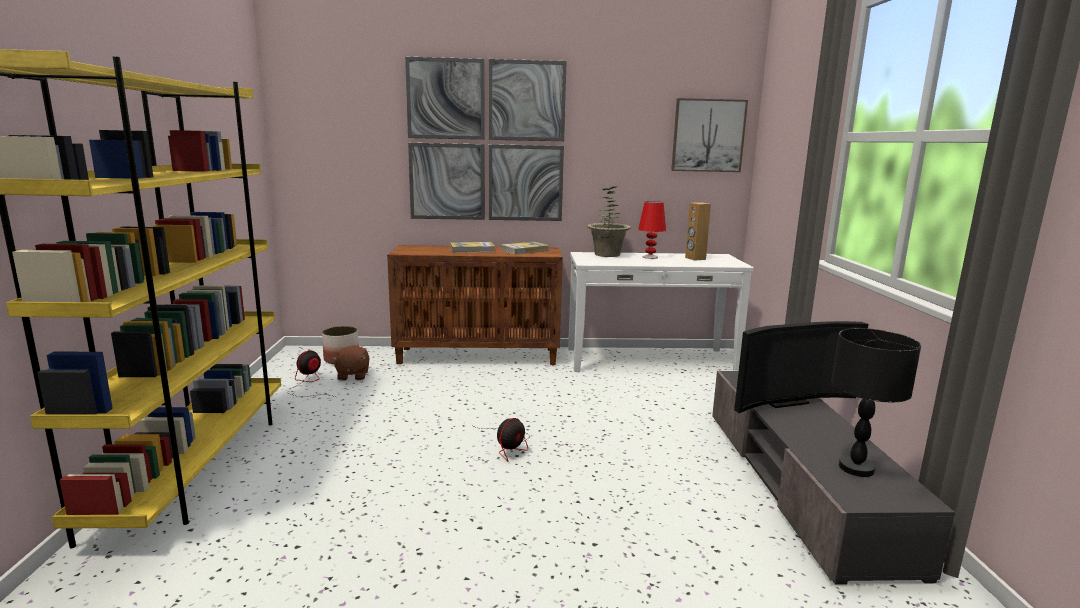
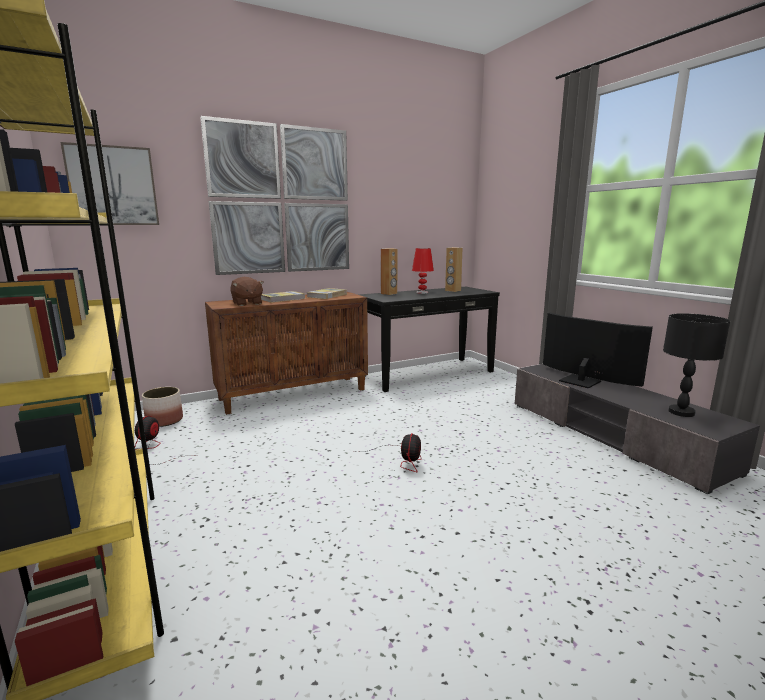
camera: 25 degrees left, 0 degrees up
(352, 375) = (193, 433): brown plush toy -> brown plush toy (247, 303)
(607, 254) = (389, 293): potted plant -> brown speaker
(650, 360) = (427, 373): white console table -> black console table
(708, 135) = (448, 196): picture -> picture (113, 186)
(783, 401) = (583, 380): television -> television turned 90 degrees counterclockwise

